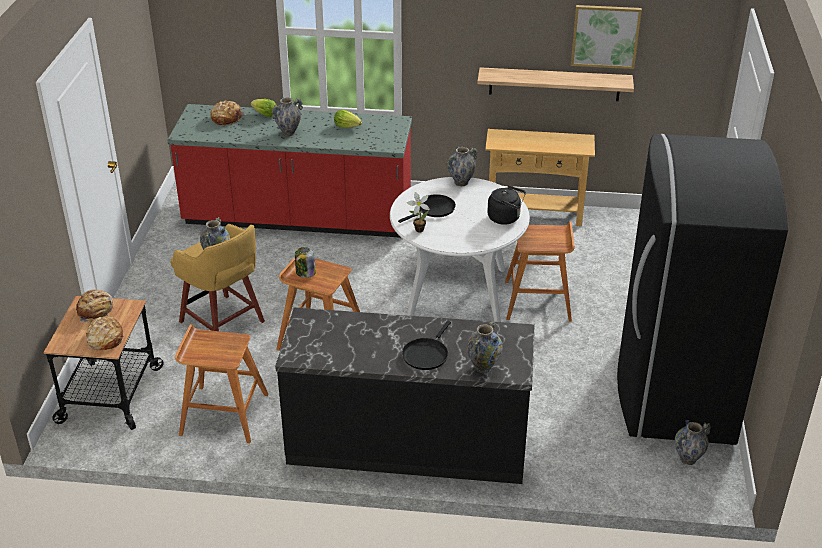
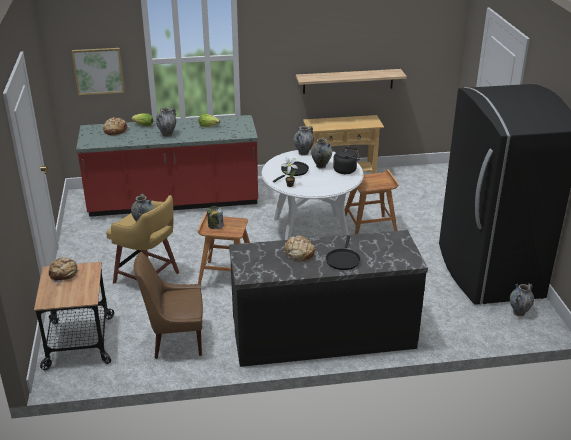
camera: 15 degrees left, 5 degrees down
(105, 339) = (81, 292): bread -> bread (299, 253)
(223, 414) = (175, 340): brown stool -> brown chair
(483, 367) = (388, 261): vase -> vase (321, 166)
(605, 36) = (381, 42): picture -> picture (98, 71)

